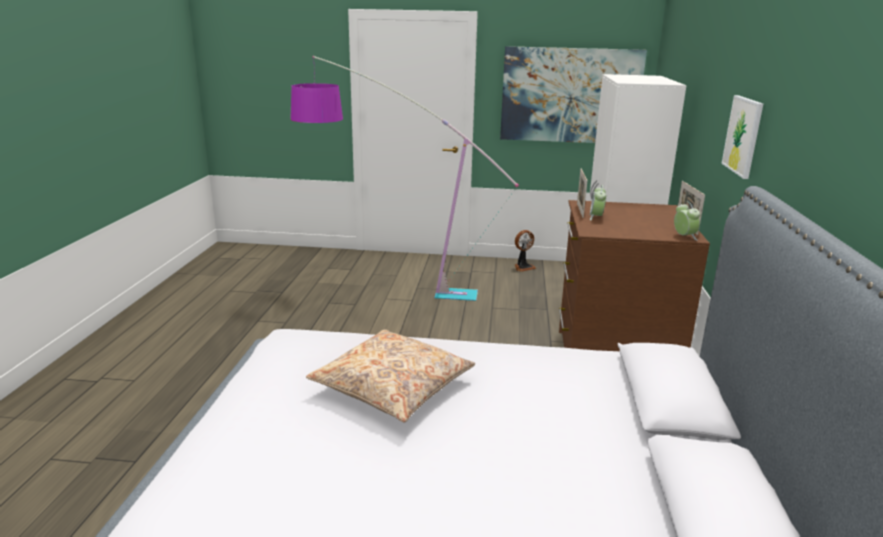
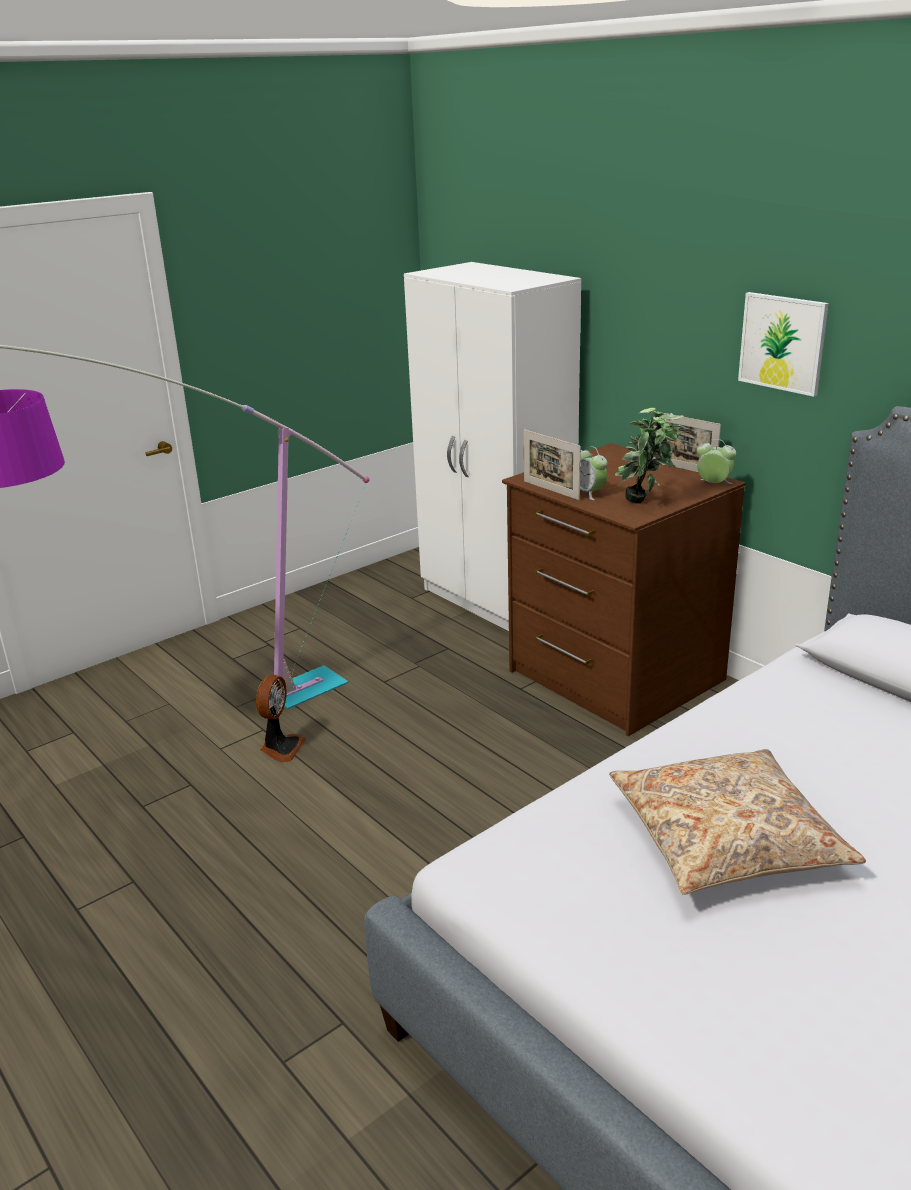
camera: 45 degrees left, 5 degrees up
(523, 267) = (322, 602): fan -> fan (281, 747)
(570, 95) = (320, 312): picture -> none
(615, 230) = (647, 503): none -> potted plant

